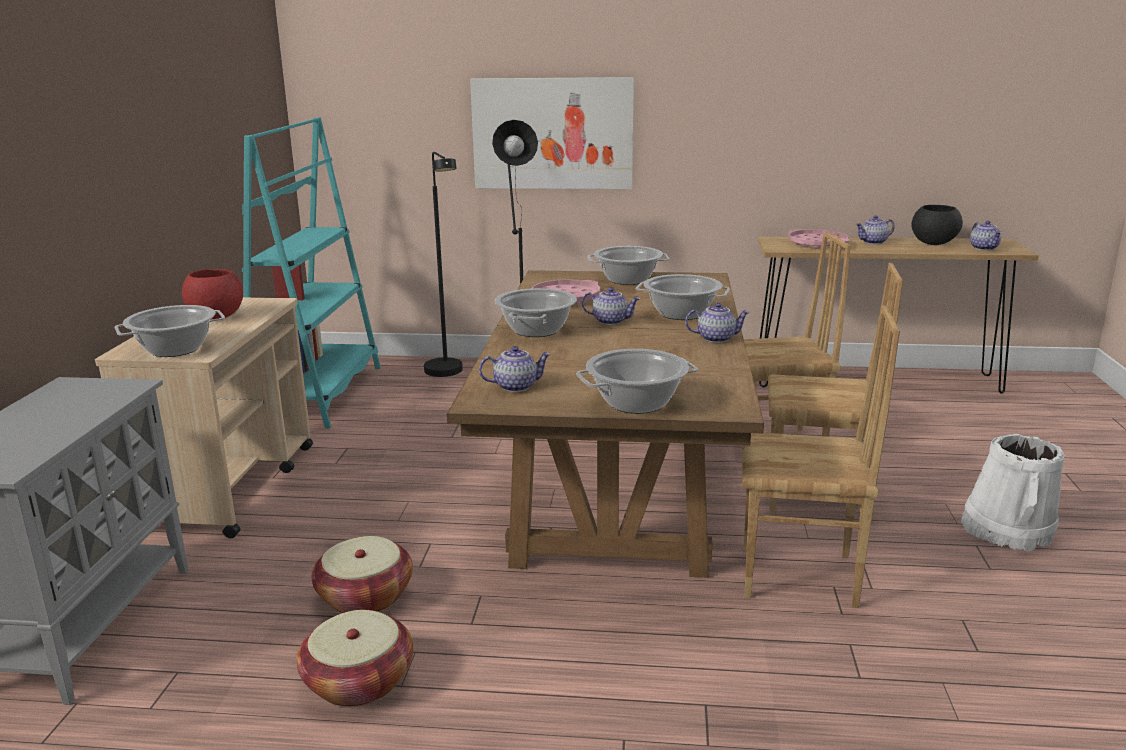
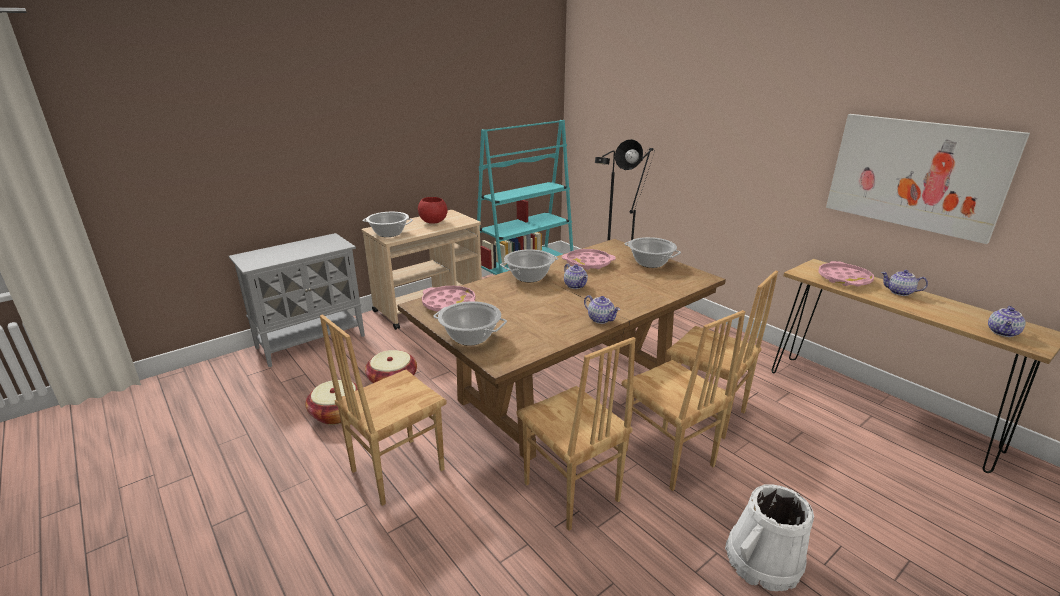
camera: 45 degrees right, 5 degrees up
(516, 386) = (449, 303): teapot -> pink tray
(552, 133) = (689, 150): picture -> picture (915, 174)
(585, 682) = (396, 470): none -> brown chair
(681, 314) = (623, 296): cooking pot -> none
(934, 243) = (959, 311): black bowl -> none

